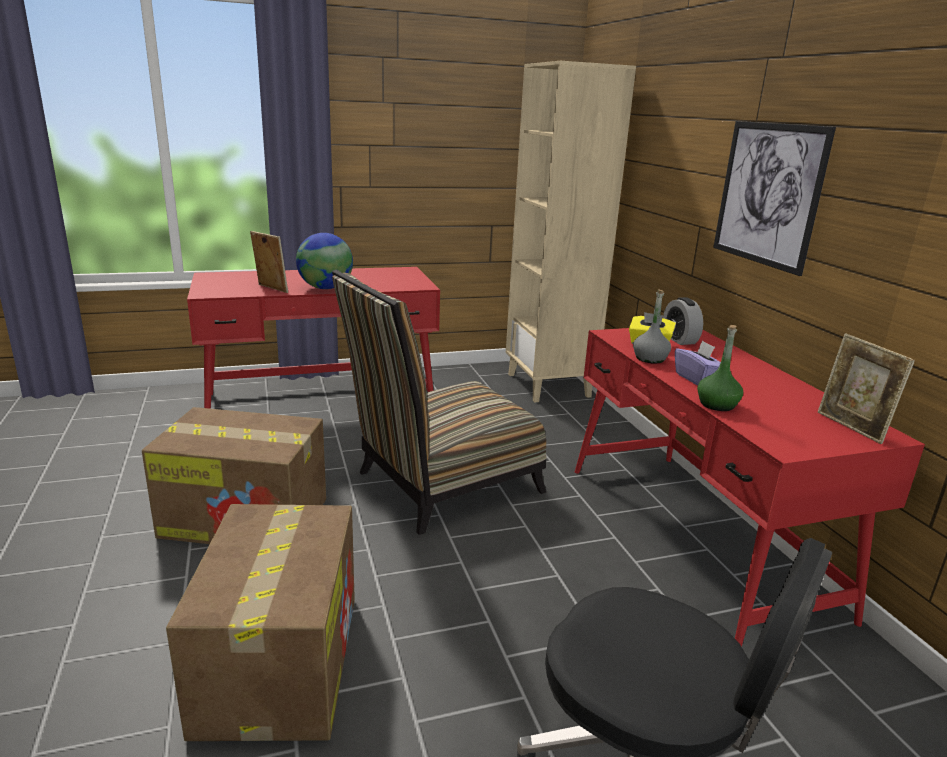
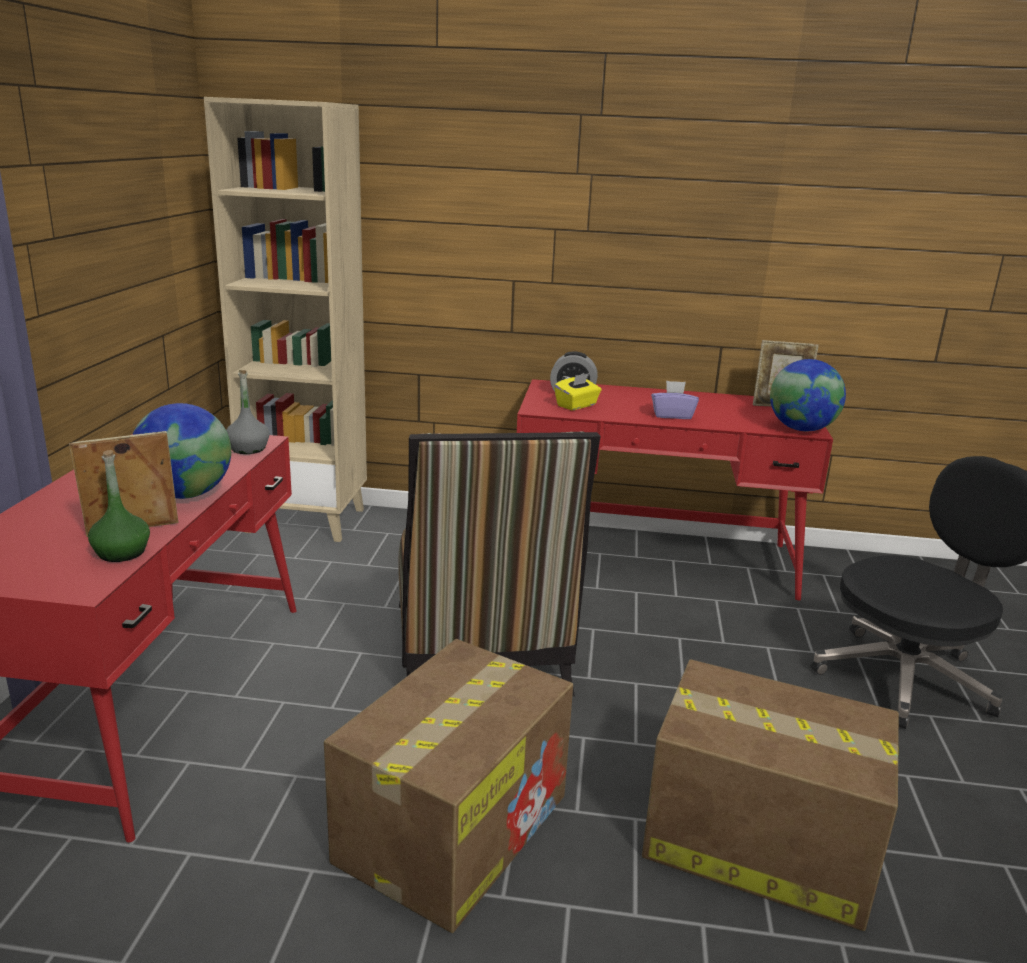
camera: 65 degrees left, 0 degrees up
(650, 358) = (614, 415): grey bottle -> grey bottle (248, 449)
(717, 405) = (728, 425): green bottle -> green bottle (122, 553)
(768, 194) = (612, 241): picture -> none
(782, 443) = (801, 429): none -> globe

